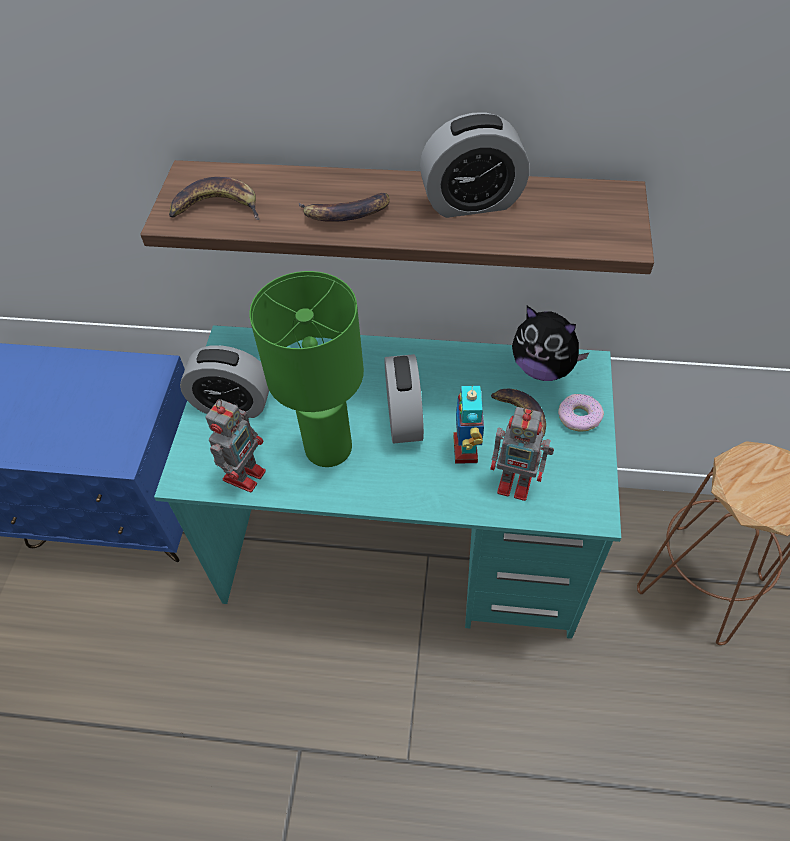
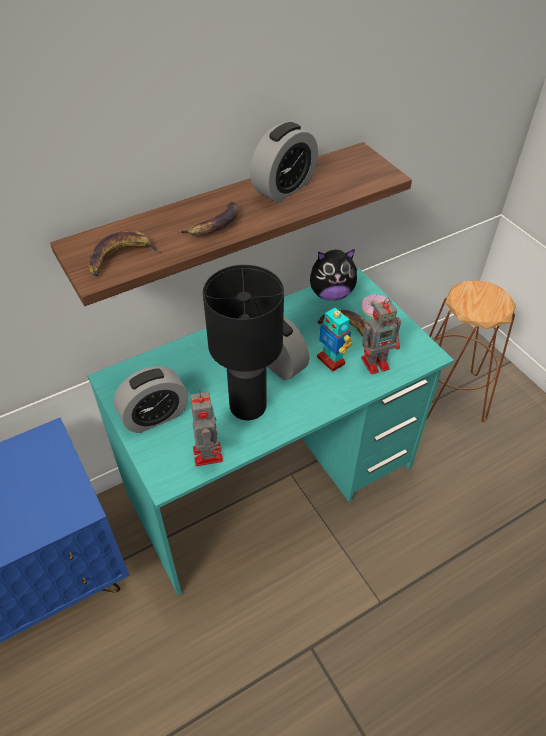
camera: 40 degrees left, 5 degrees down
(327, 448) = (247, 407): green table lamp -> black table lamp

